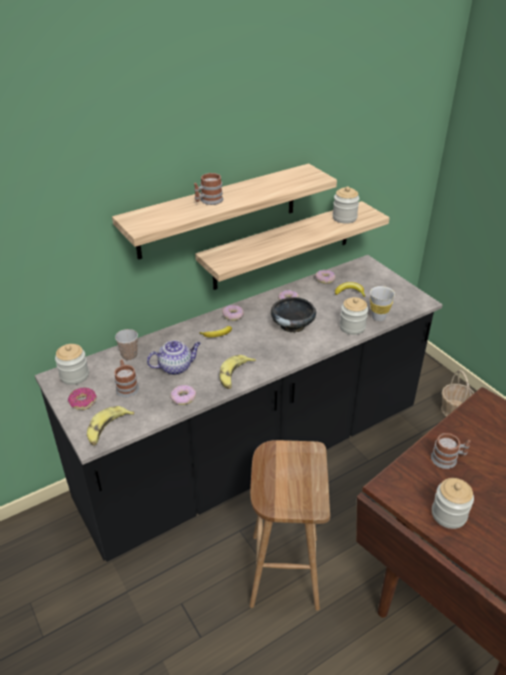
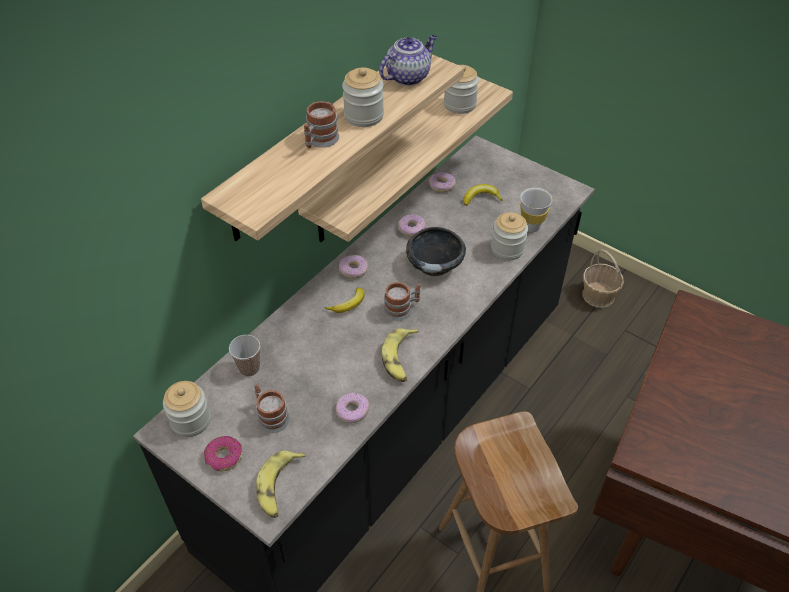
camera: 20 degrees left, 10 degrees up
(176, 367) = (320, 368): teapot -> teapot (408, 76)
(448, 459) = (685, 396): mug -> mug (402, 309)
(448, 514) = (716, 468): jar -> jar (364, 116)

